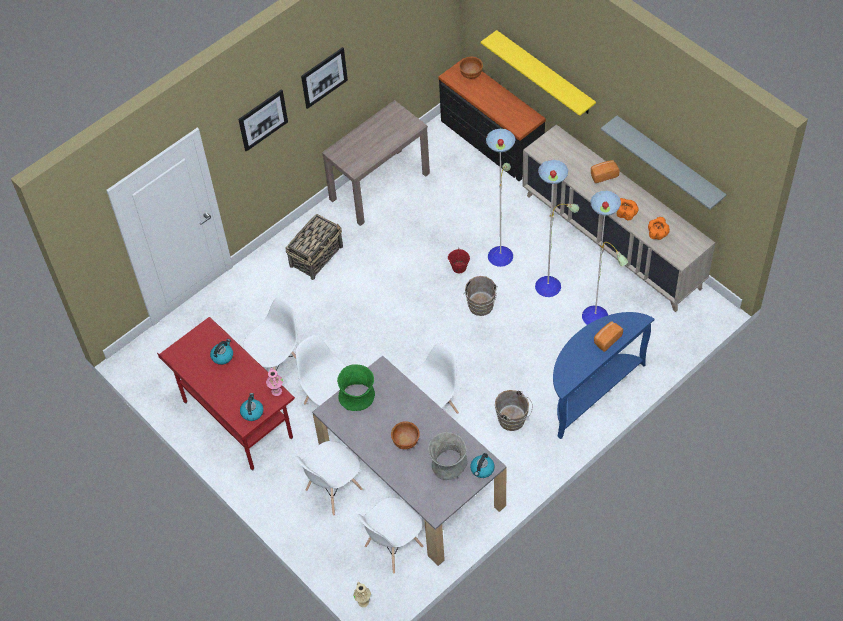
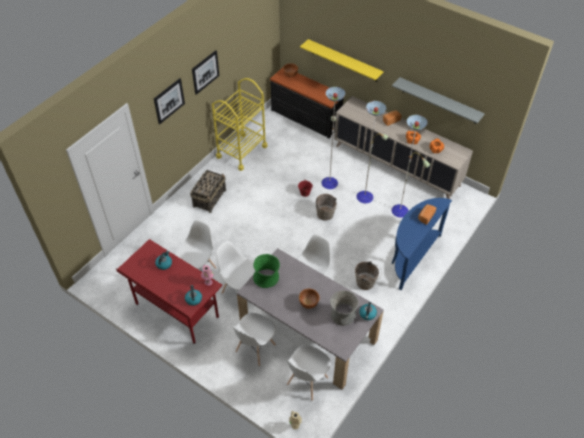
camera: 15 degrees left, 5 degrees down
(380, 186) = (241, 151): brown console table -> yellow cart

